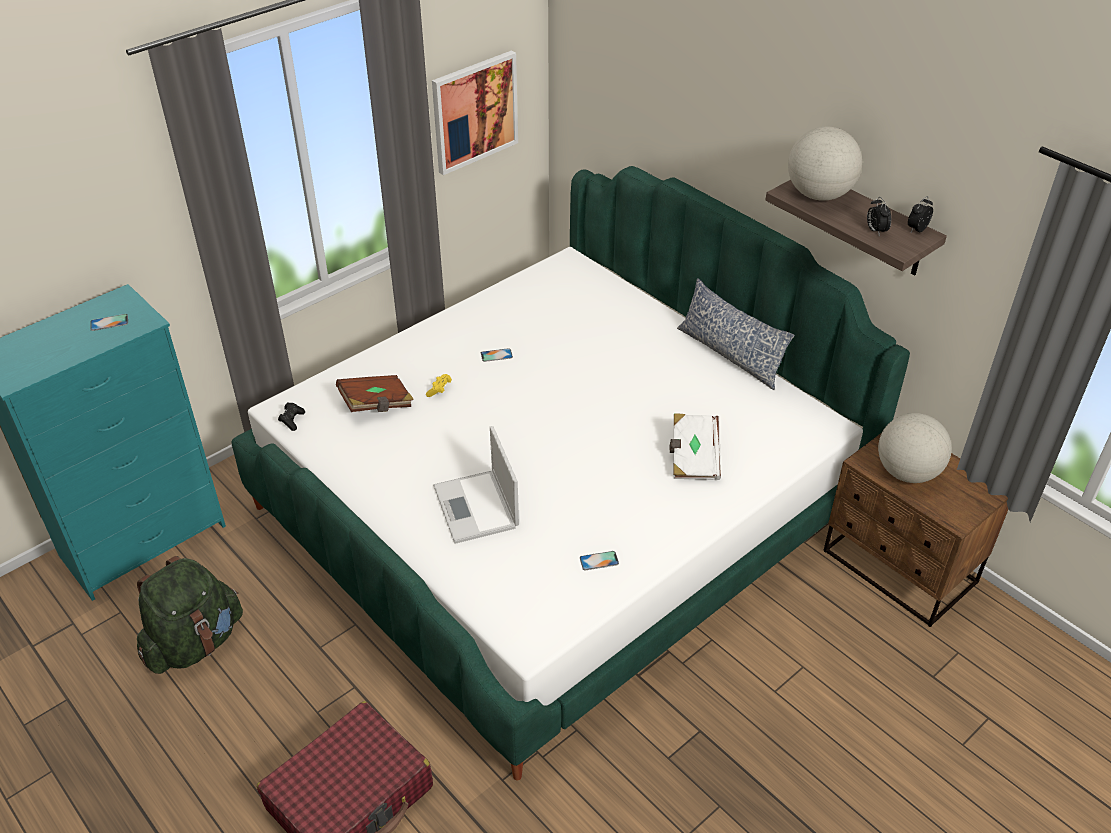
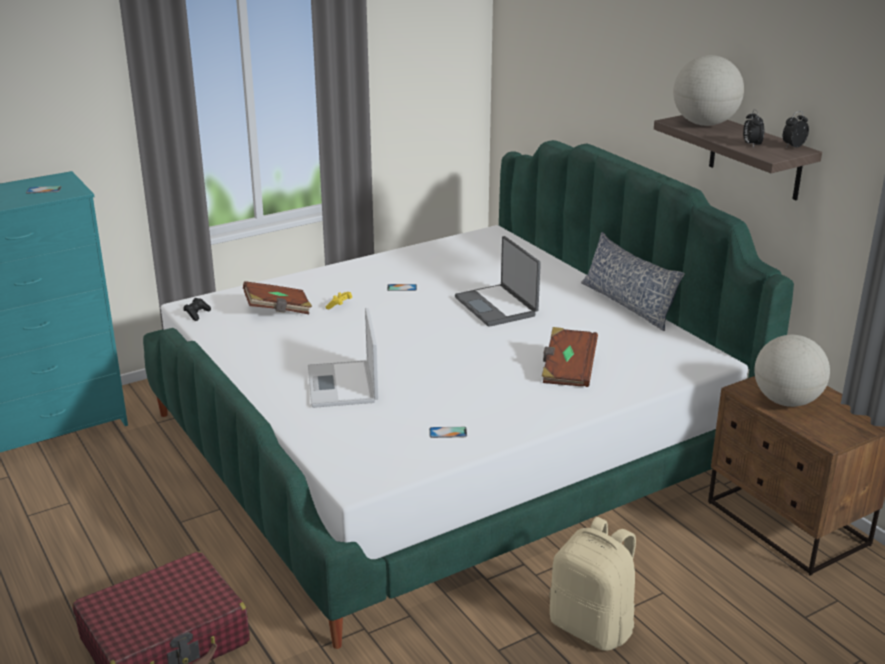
camera: 10 degrees right, 15 degrees down
(195, 643) = (66, 506): green backpack -> none
(474, 112) = (416, 89): picture -> none
(601, 372) = (497, 306): none -> laptop
(693, 458) = (567, 370): white book -> brown book
(748, 717) = (593, 627): none -> beige backpack

